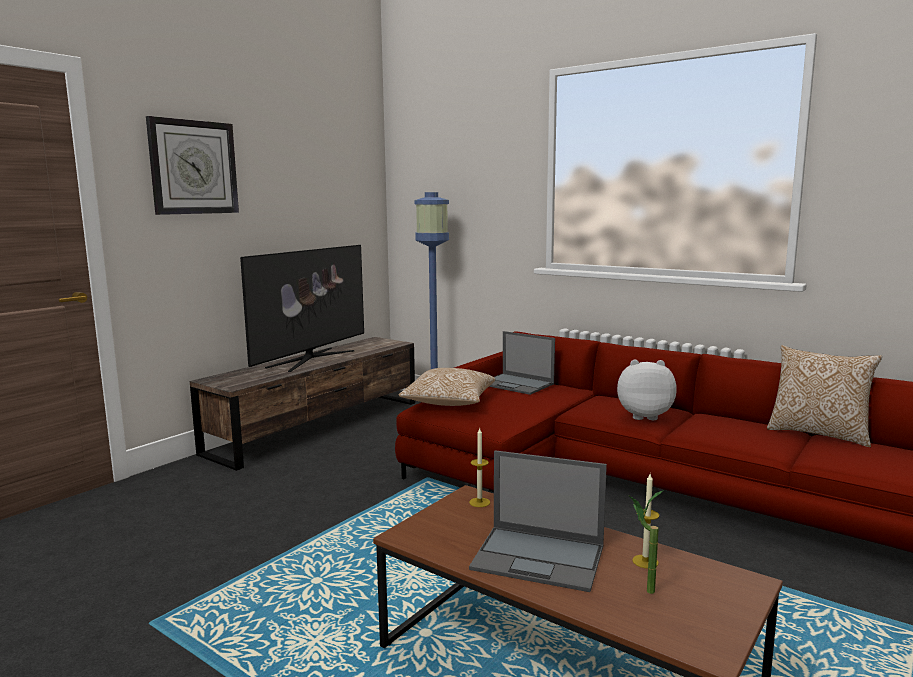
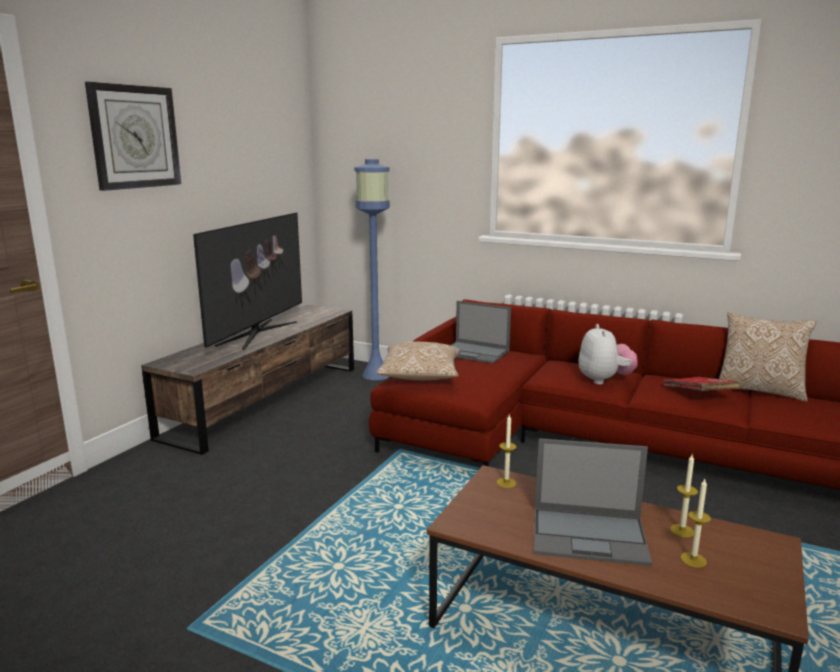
camera: 10 degrees left, 5 degrees up
(641, 590) = (693, 560): potted plant -> candle
(643, 416) = (604, 380): plush toy -> plush toy turned 90 degrees clockwise
(743, 434) = (698, 394): none -> red book

